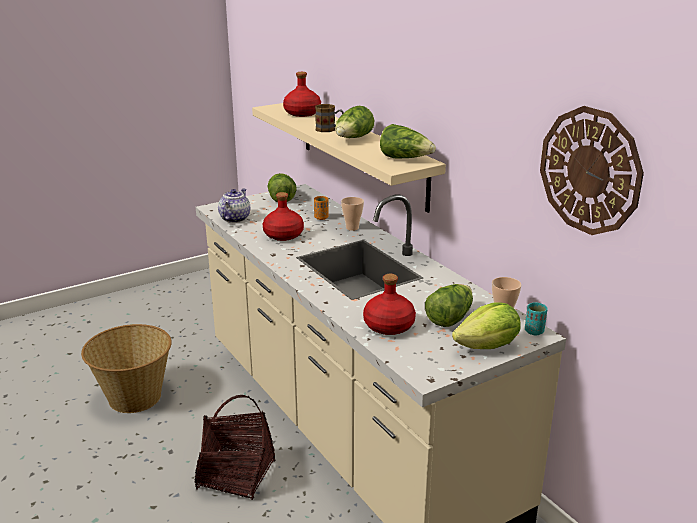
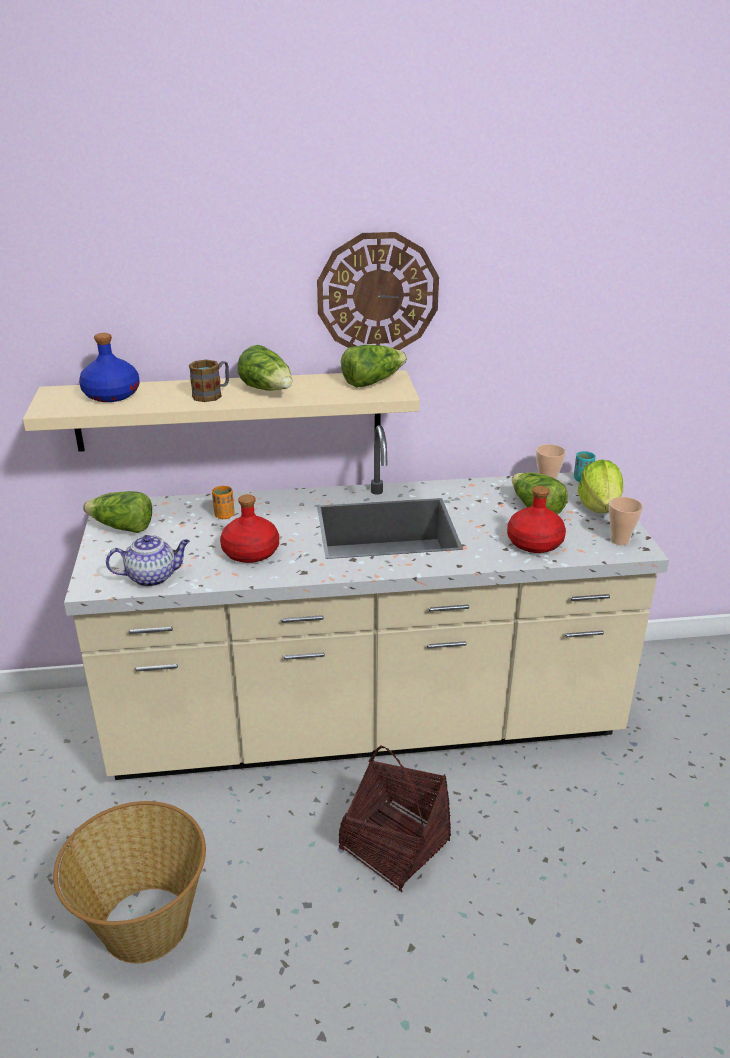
camera: 65 degrees left, 5 degrees up
(235, 218) = (153, 577): teapot -> teapot turned 120 degrees clockwise
(302, 113) = (111, 395): red bottle -> blue bottle
(352, 228) = (277, 504): cup -> cup (619, 540)
(590, 171) = (612, 311): wall clock -> wall clock (377, 294)

